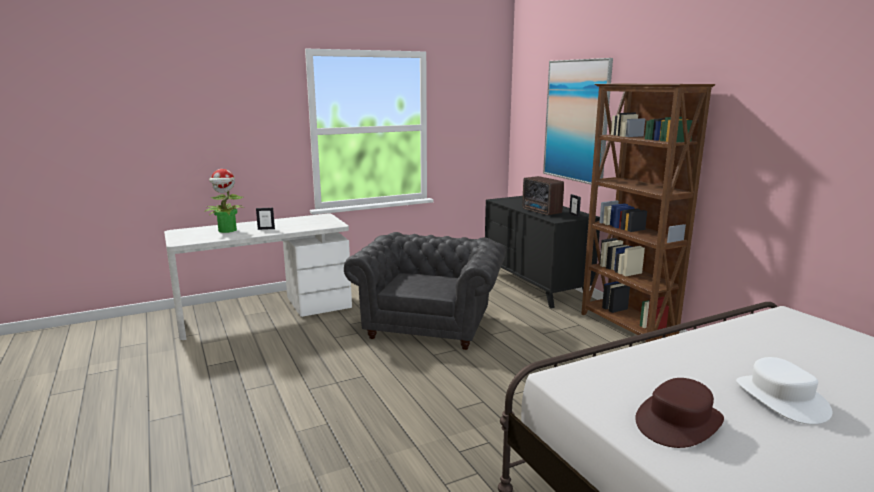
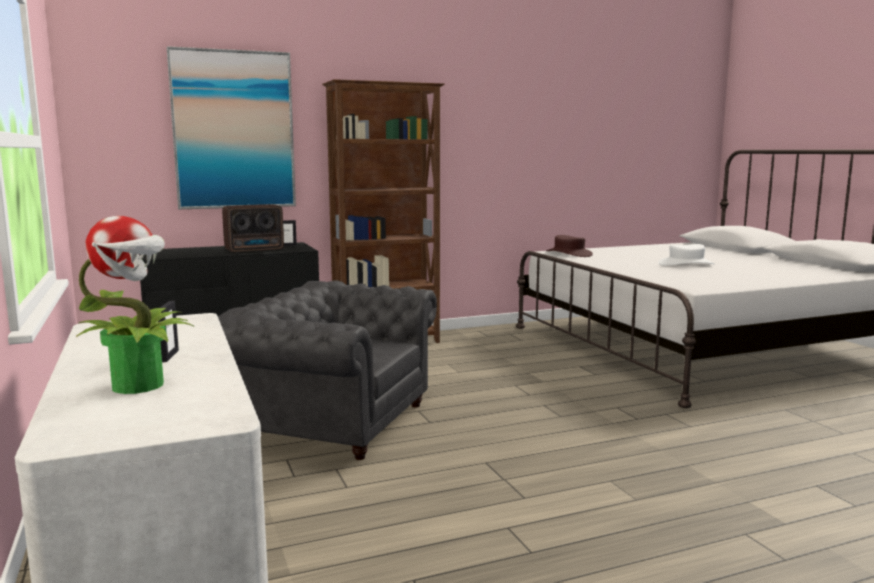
camera: 85 degrees left, 5 degrees down
(679, 422) = (733, 276): brown hat -> brown hat (569, 254)

